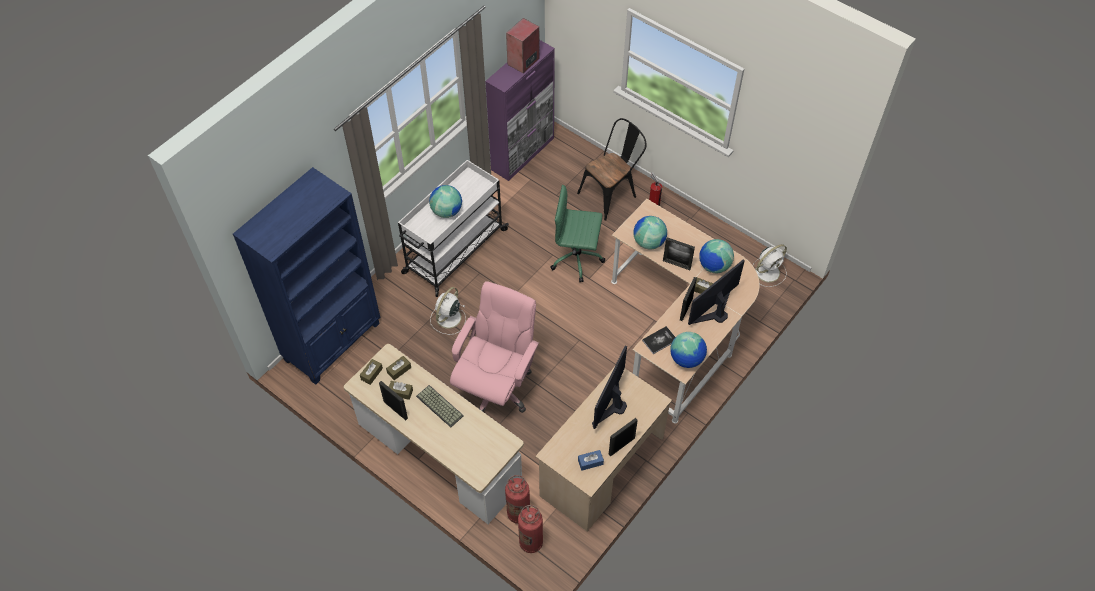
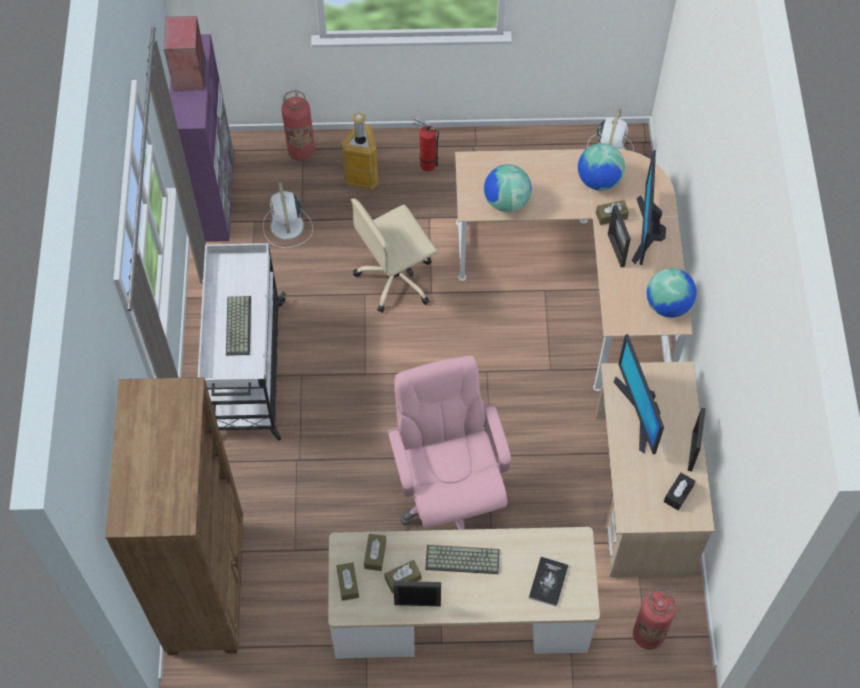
camera: 40 degrees left, 5 degrees up
(333, 341) = (207, 586): blue bookcase -> brown bookcase
(446, 211) = (237, 325): globe -> keyboard
(448, 318) = (317, 456): white fan -> white fan (287, 227)
(518, 513) = (606, 614): fire extinguisher -> fire extinguisher (301, 151)
(577, 258) = (396, 278): green office chair -> beige office chair
(590, 462) = (678, 494): blue tissue box -> black tissue box
(611, 194) = (363, 176): black chair -> trash can
(659, 340) = (622, 305): book -> book (548, 582)
(676, 264) = (559, 206): picture frame -> none

